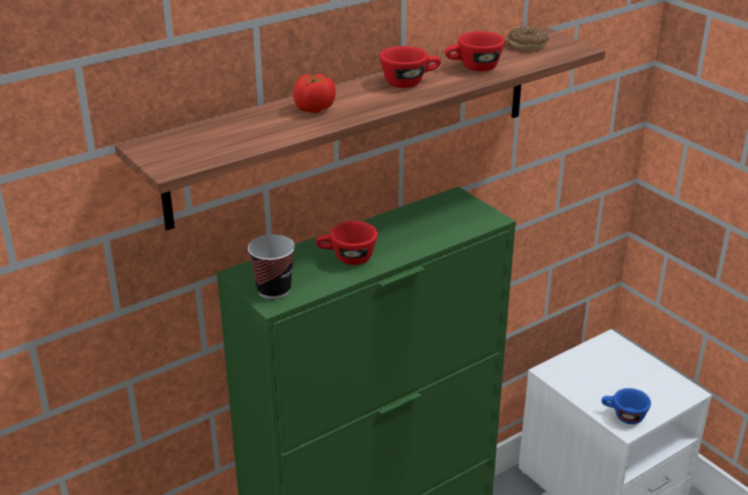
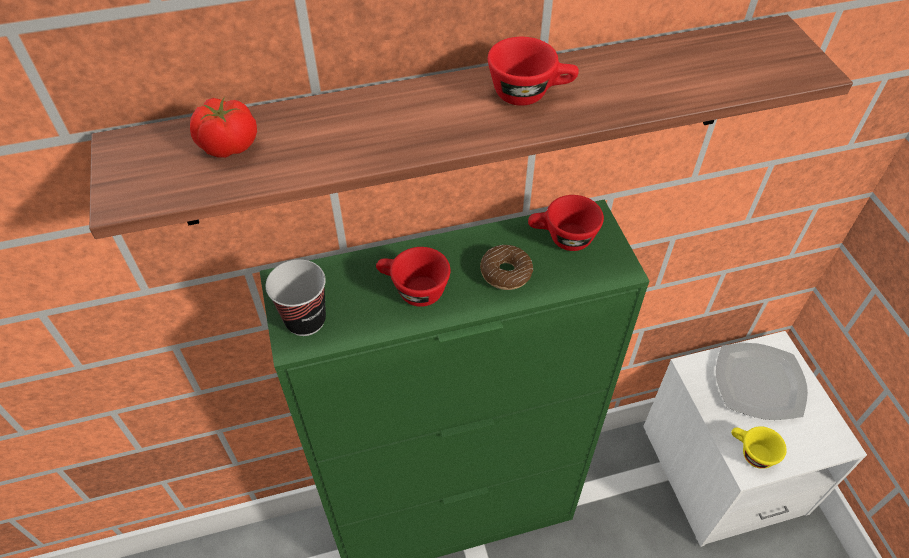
camera: 20 degrees right, 20 degrees up
(314, 109) = (371, 121): tomato -> tomato (229, 146)
(473, 68) = (634, 81): red cup -> red cup (562, 238)
(527, 45) = (738, 47): donut -> donut (505, 273)
(606, 368) = (758, 382): none -> plate
(623, 416) = (751, 453): blue cup -> yellow cup

